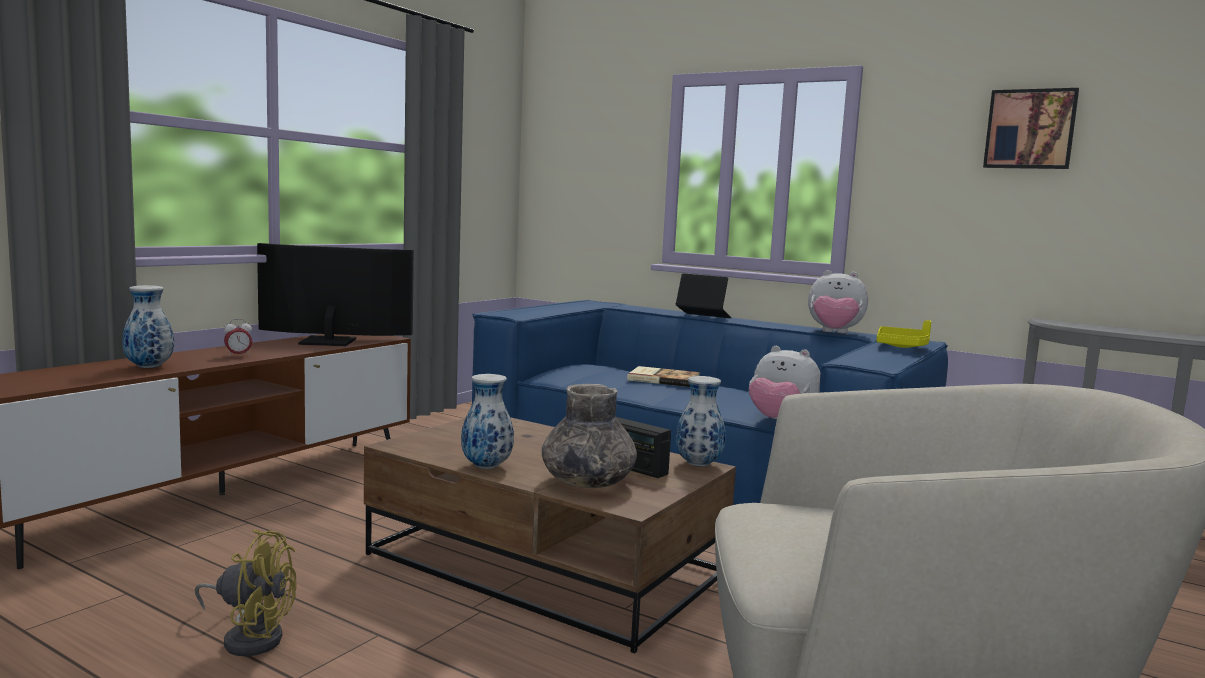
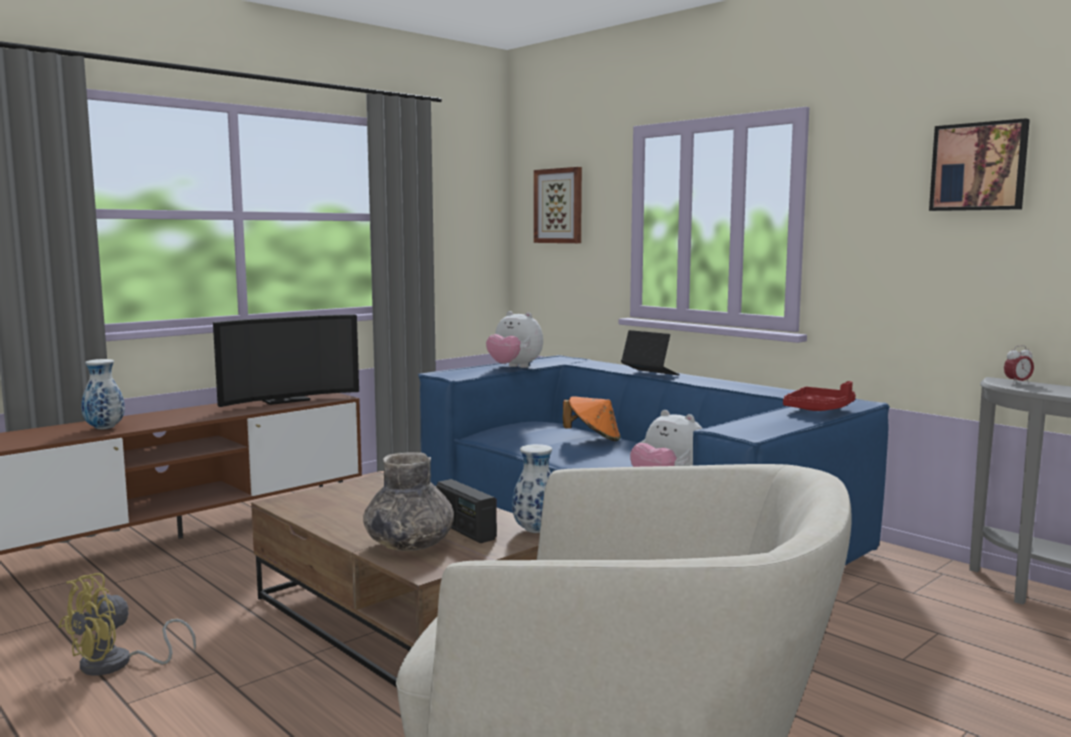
camera: 15 degrees right, 0 degrees up
(238, 356) = (188, 417): alarm clock -> alarm clock (1017, 383)
(250, 637) = (117, 665): yellow fan -> yellow fan turned 105 degrees clockwise
(331, 340) = (285, 400): television -> television turned 135 degrees clockwise
(487, 466) = (336, 526): vase -> none
(583, 150) = (559, 206): none -> picture
(663, 379) = (593, 439): book -> orange hat
(834, 333) = (770, 392): plush toy -> plush toy (514, 367)
(902, 346) = (819, 409): yellow tray -> red tray

